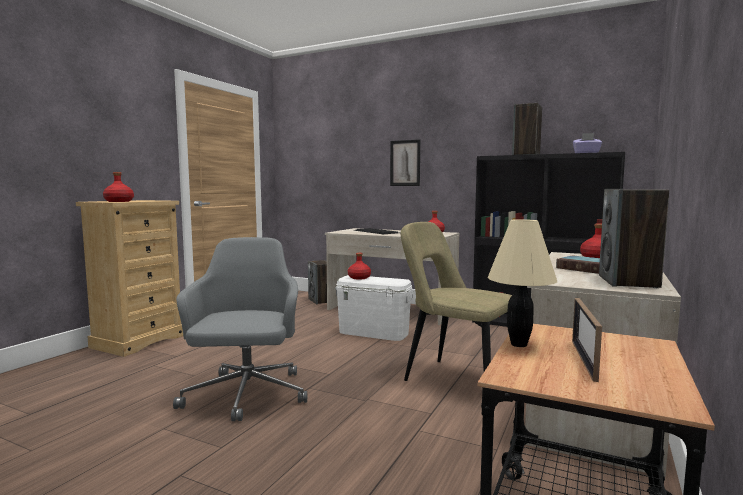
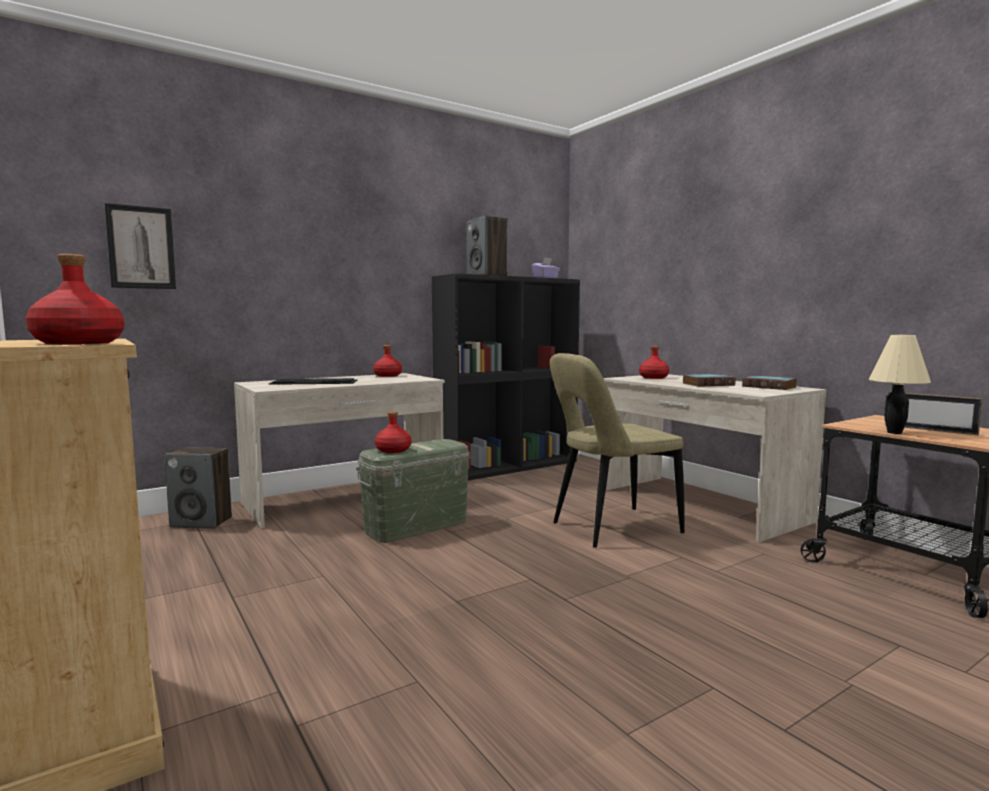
camera: 60 degrees left, 0 degrees up
(246, 395) = (554, 645): grey office chair -> none
(374, 332) = (416, 526): white storage box -> green storage box
(405, 163) = (319, 275): picture -> picture (141, 247)
(628, 282) = (770, 387): speaker -> book

